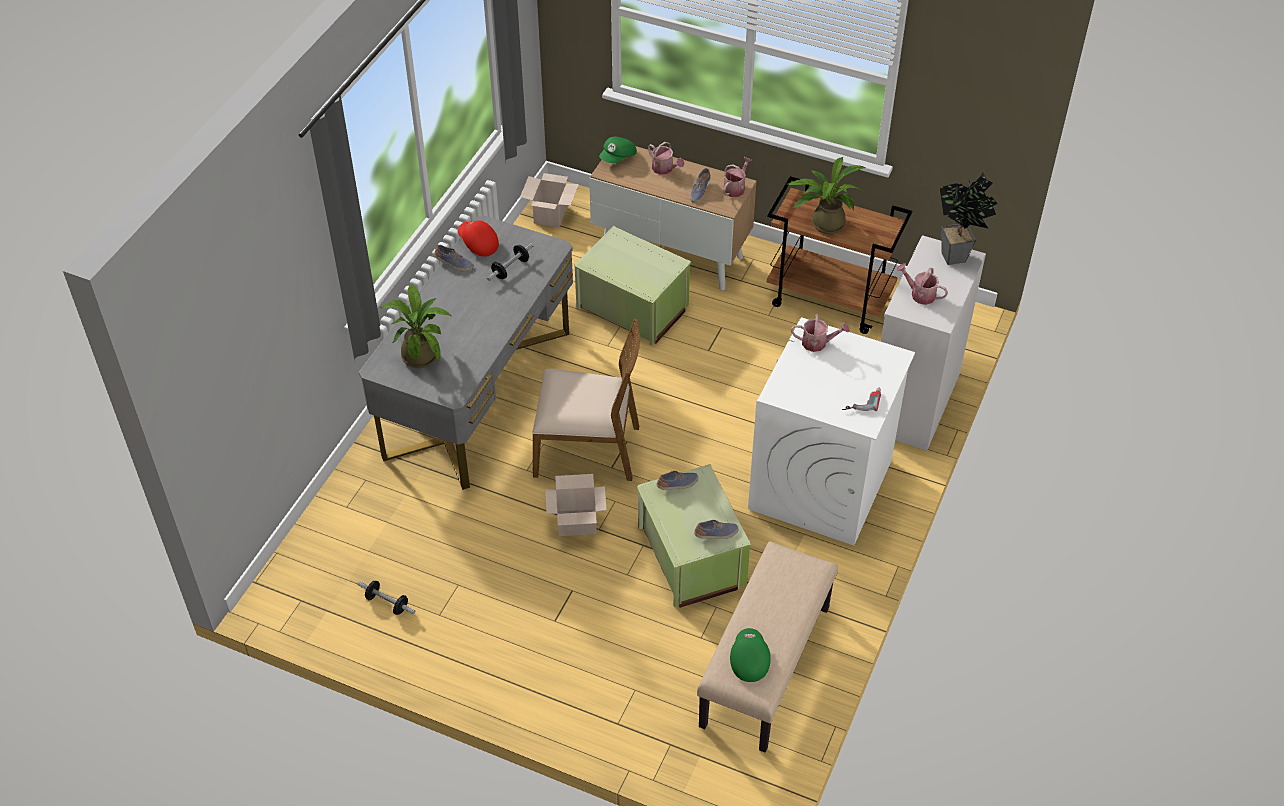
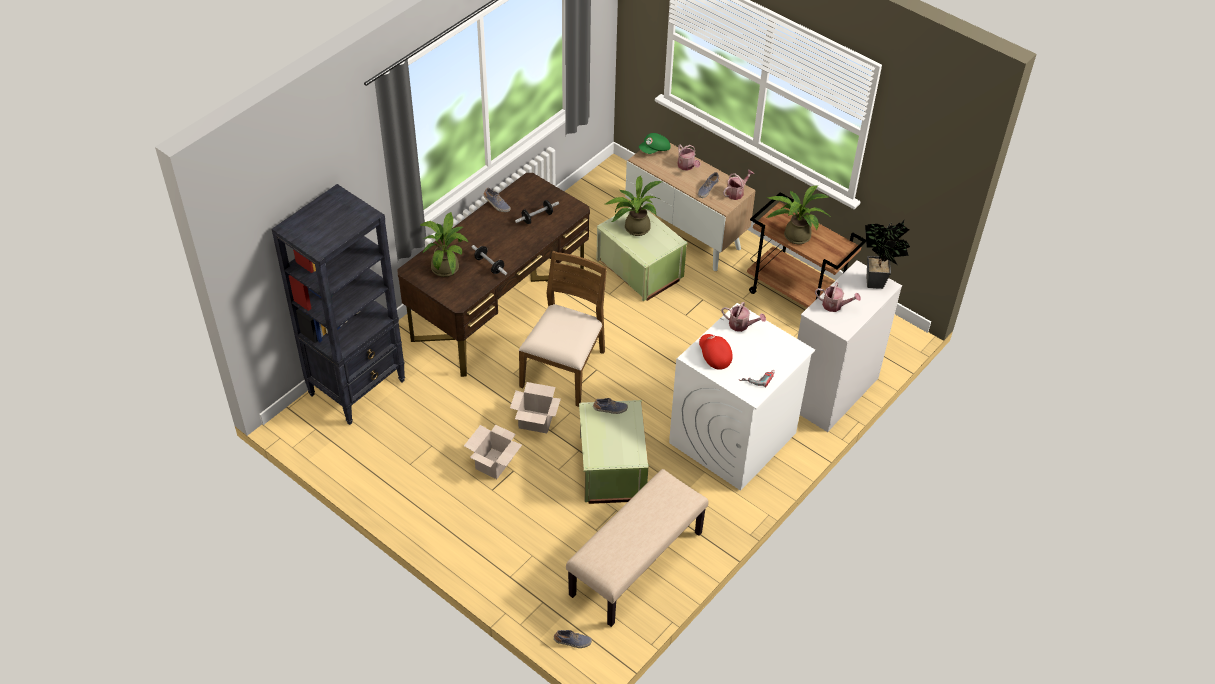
camera: 15 degrees right, 0 degrees up
(336, 534) = (358, 387): none -> black bookcase
(387, 603) = (376, 446): dumbbell -> dumbbell (489, 265)
(478, 244) = (520, 193): red cap -> red cap (714, 356)
(479, 393) = (499, 308): grey desk -> brown desk
(551, 215) = (604, 184): cardboard box -> cardboard box (494, 464)
(588, 449) = (565, 369): brown chair -> brown chair turned 90 degrees counterclockwise
(620, 258) = (633, 228): none -> potted plant
(716, 534) = (625, 453): shoe -> shoe (572, 642)
(748, 660) = (610, 552): green cap -> none
(919, 294) = (835, 305): watering can -> watering can turned 150 degrees clockwise

